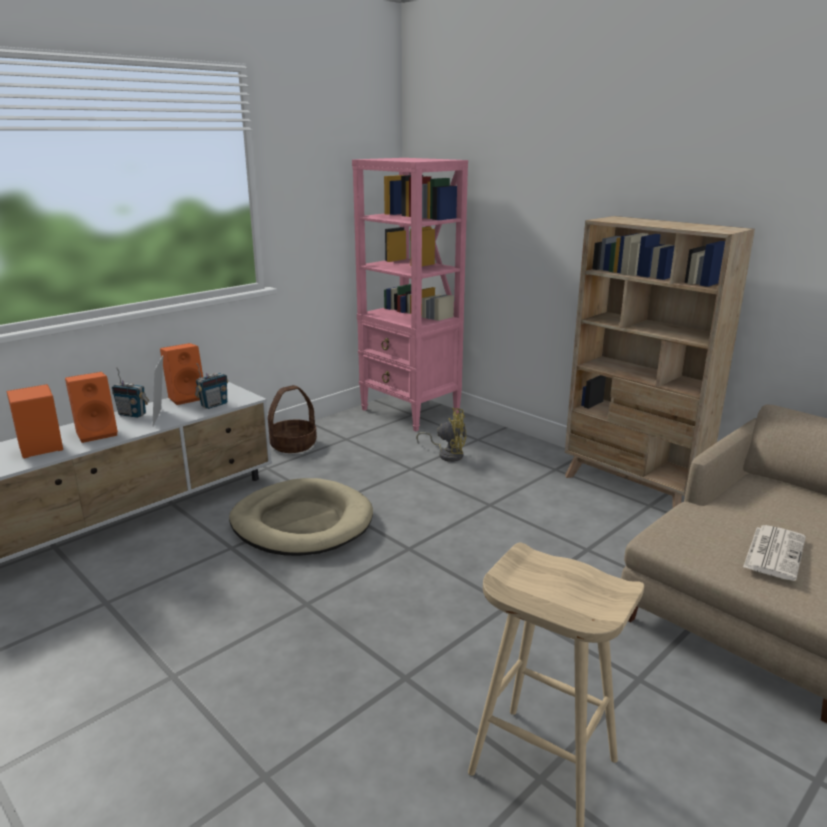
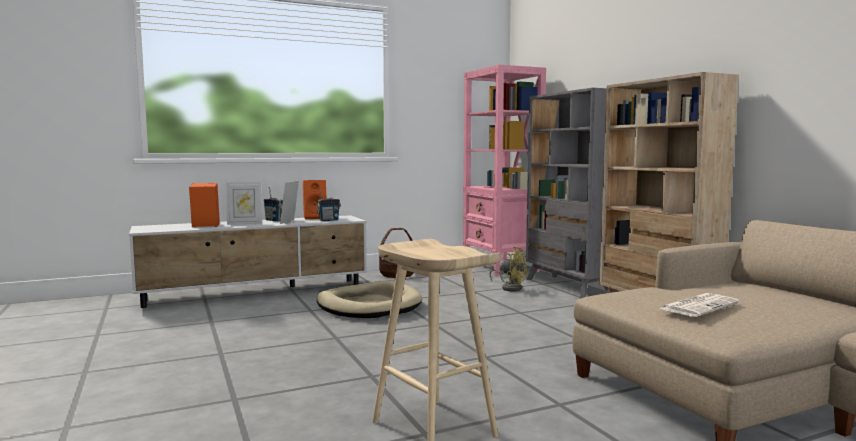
camera: 20 degrees right, 15 degrees down
(97, 433) = (244, 224): orange speaker -> picture frame
(509, 442) = (567, 287): none -> grey bookcase

